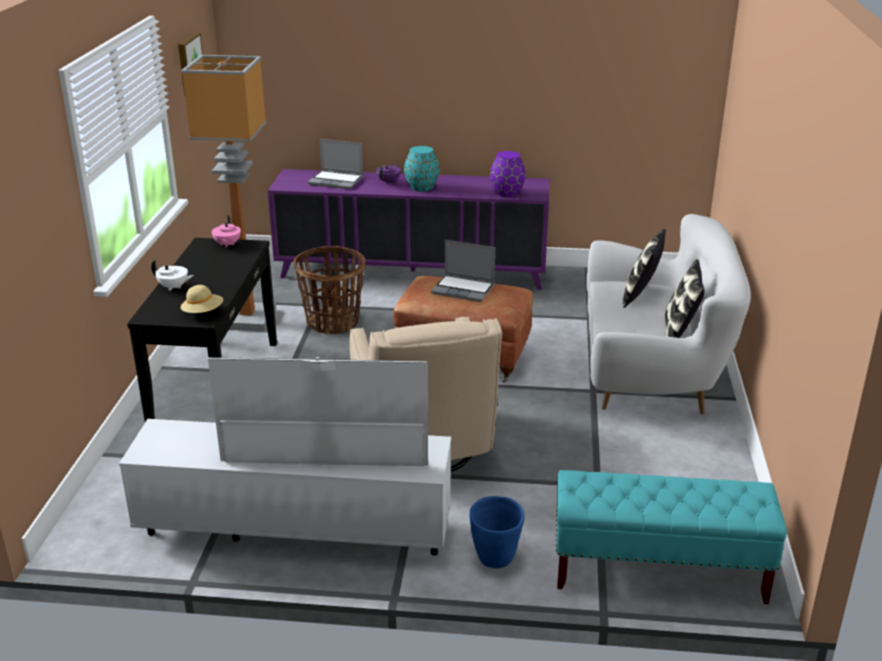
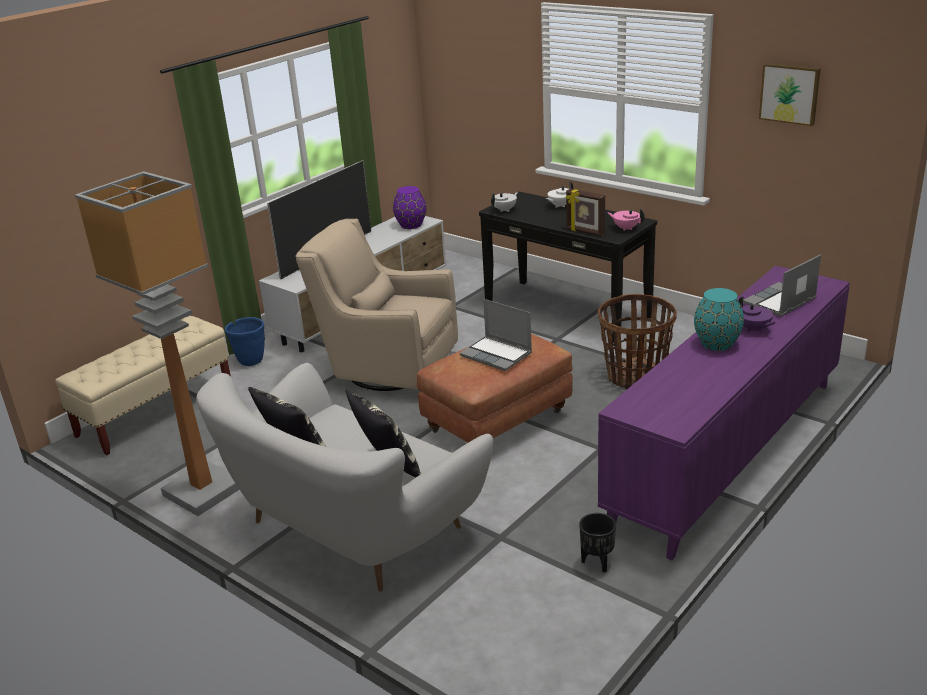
camera: 125 degrees right, 0 degrees up
(203, 313) = (505, 210): beige hat -> white teapot
(248, 259) = (585, 232): none -> picture frame
(248, 320) = (677, 339): floor lamp -> floor lamp (201, 491)
(464, 289) = (497, 355): laptop -> laptop turned 105 degrees counterclockwise
(507, 193) = (650, 392): purple vase -> purple vase (410, 225)
(571, 286) = (597, 562): none -> black planter
(658, 571) = (156, 411): turquoise bench -> beige bench

